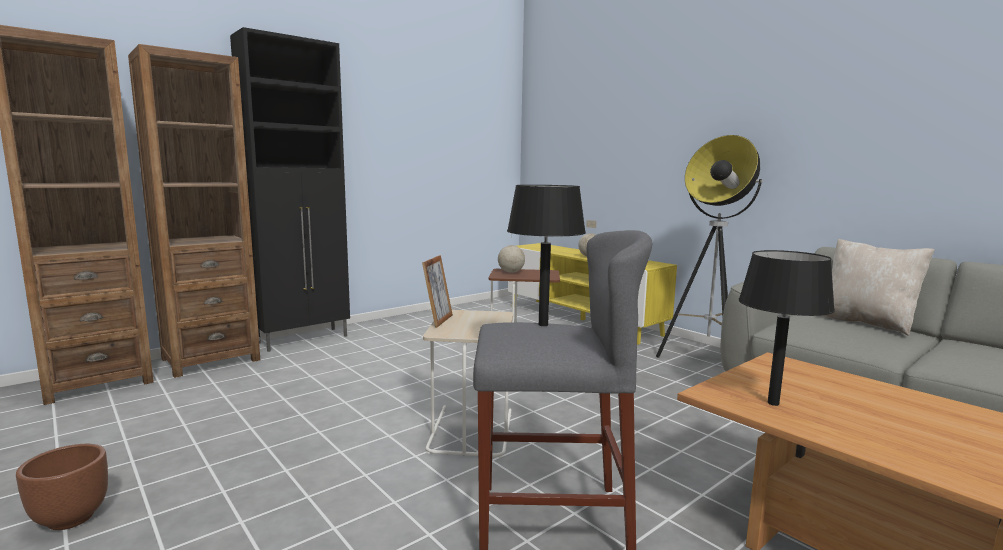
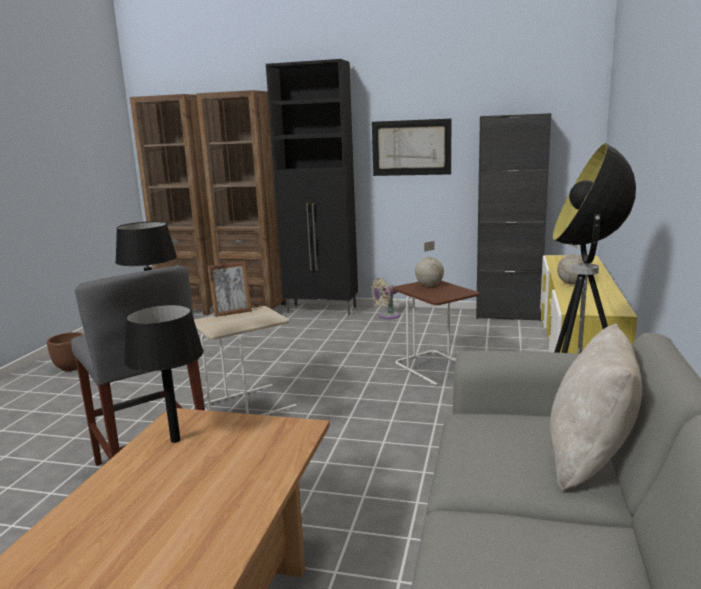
camera: 55 degrees right, 5 degrees up
(384, 151) = (411, 147): none -> picture
(384, 328) = (387, 316): none -> beige fan
(474, 306) = (508, 315): none -> black cabinet

